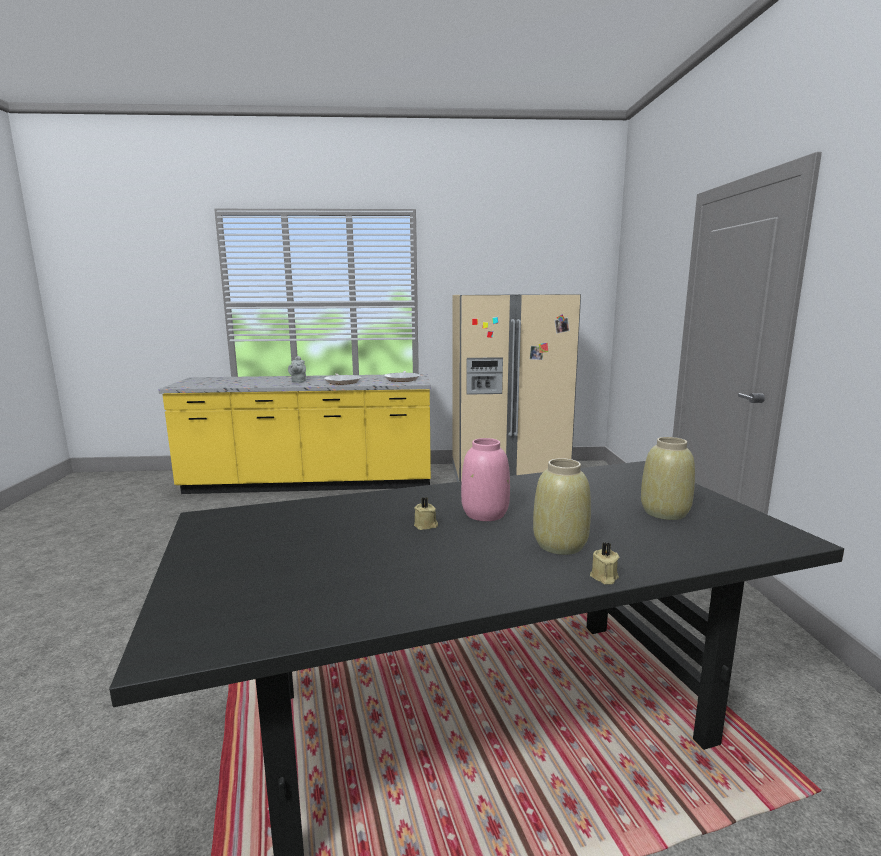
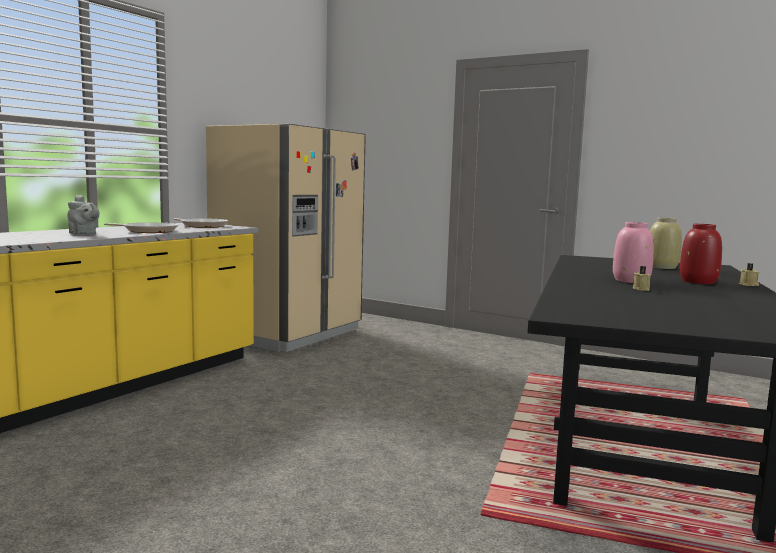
camera: 55 degrees left, 5 degrees down
(559, 544) = (697, 281): beige vase -> red vase

